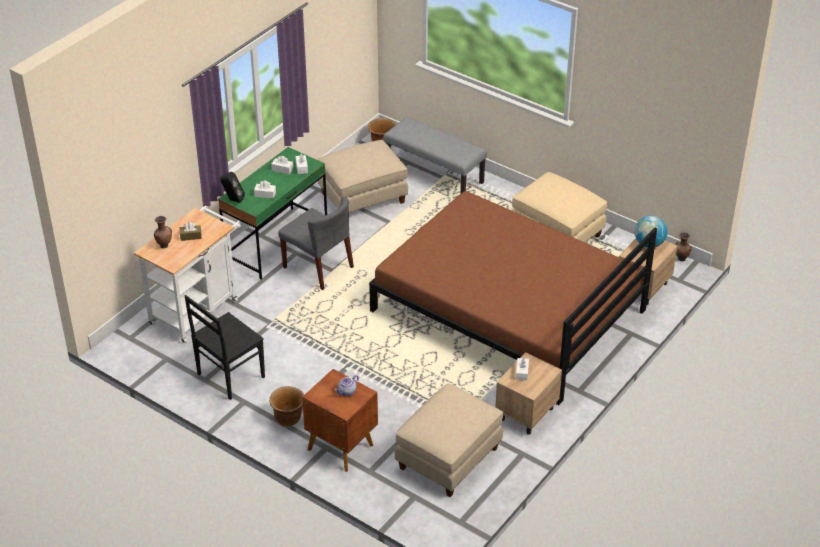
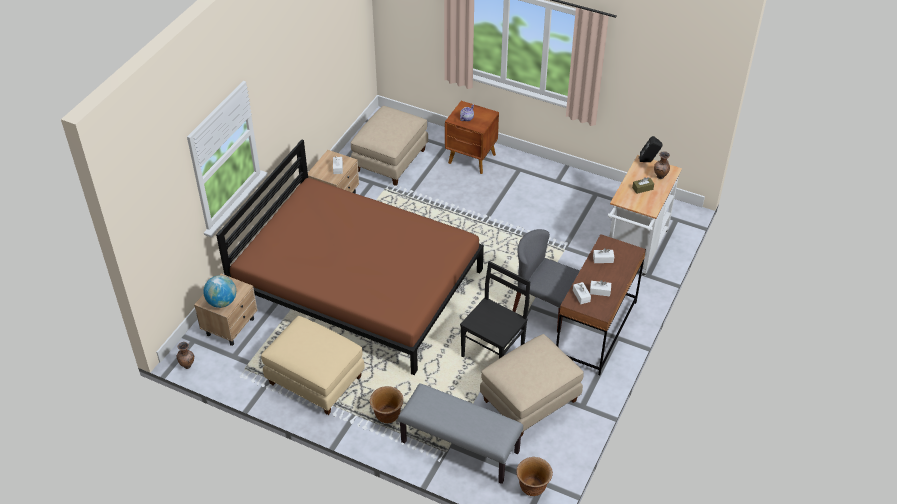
camera: 170 degrees right, 5 degrees up
(229, 376) = (578, 198): black chair -> black chair (493, 352)
(233, 200) = (630, 249): black speaker -> black speaker (648, 161)
(277, 243) = (596, 330): green desk -> brown desk
(288, 419) = (518, 173): brown planter -> brown planter (387, 416)

